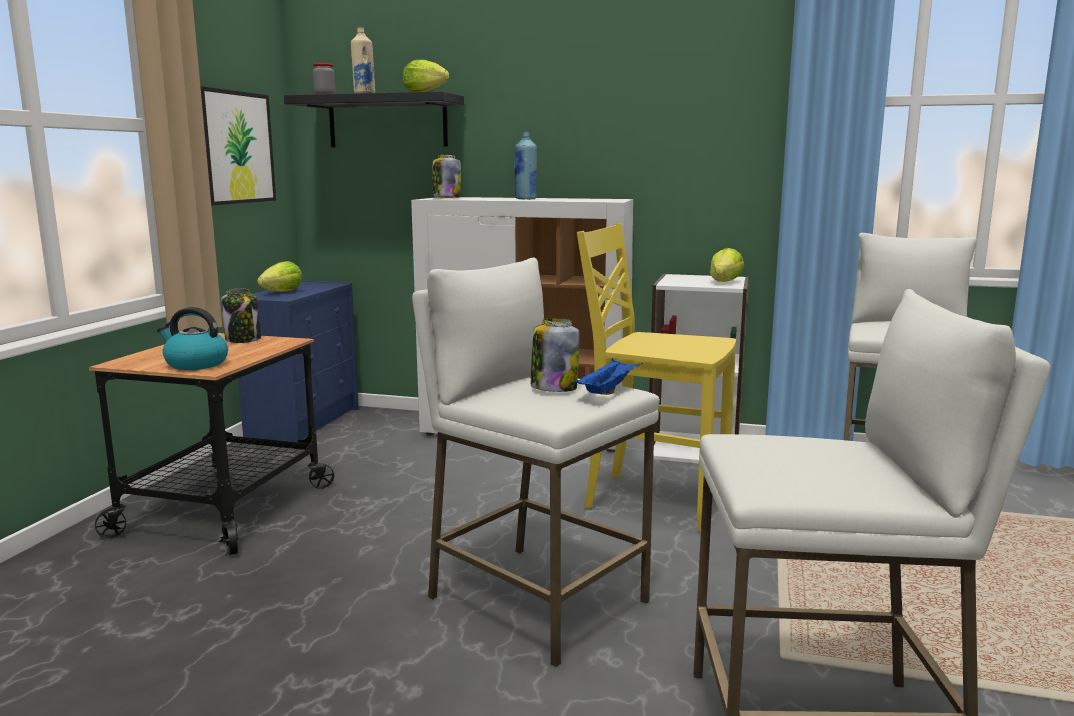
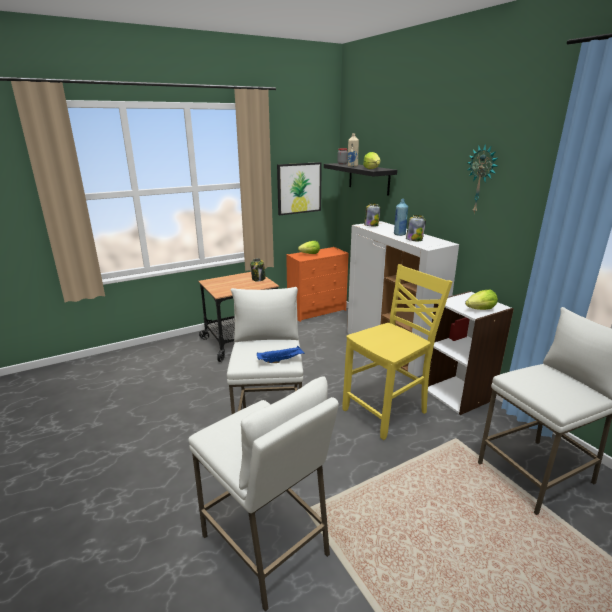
camera: 45 degrees right, 10 degrees up
(195, 364) = (222, 289): kettle -> none
(305, 423) = (317, 311): blue dresser -> orange dresser
(553, 388) = (267, 350): jar -> jar (414, 239)
(654, 88) = (481, 179): none -> wall clock
(654, 499) = (387, 412): yellow chair -> yellow chair turned 75 degrees clockwise

